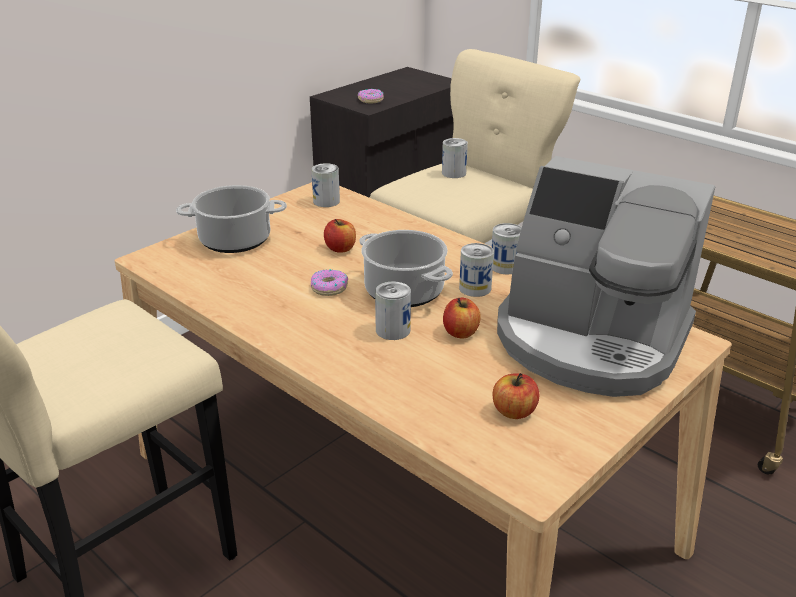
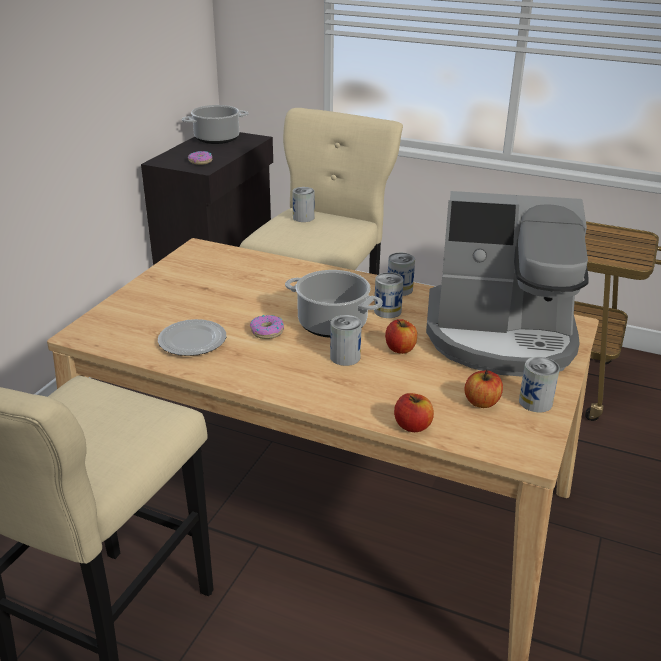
camera: 20 degrees left, 0 degrees up
(236, 240) = (153, 304): cooking pot -> cooking pot (217, 138)
(248, 284) = (193, 341): none -> plate
(326, 201) = (212, 257): can -> can (535, 402)
(340, 248) = (253, 296): apple -> apple (412, 426)

